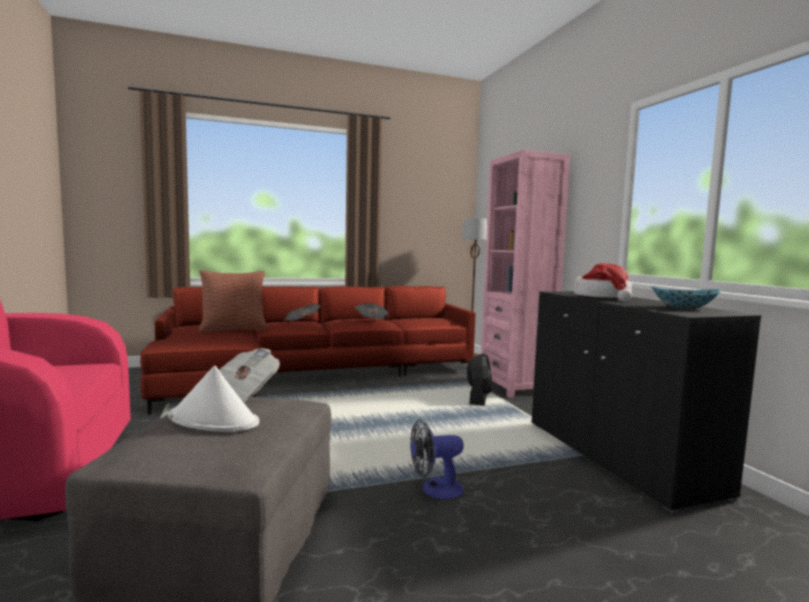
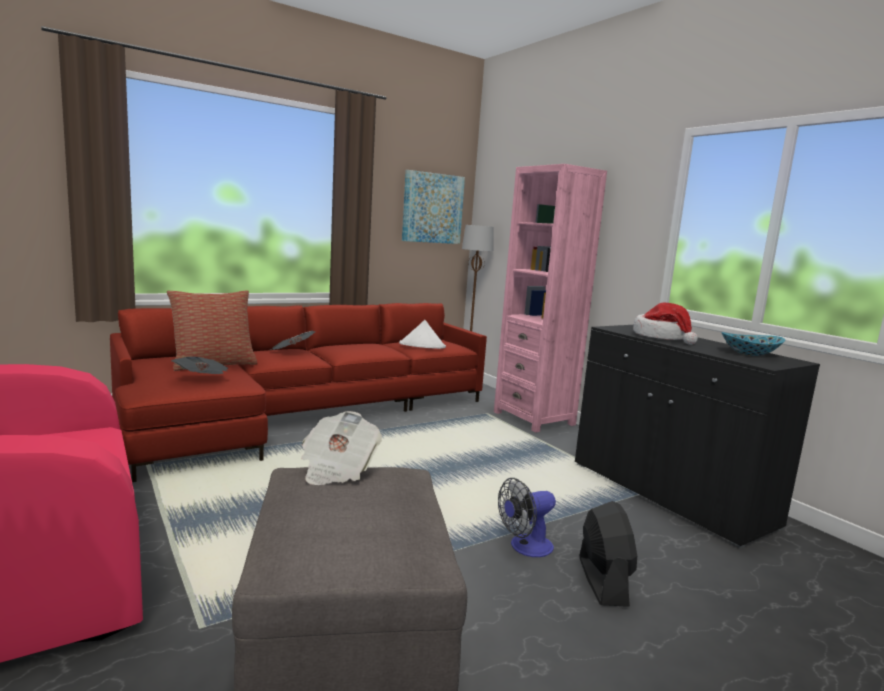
camera: 15 degrees left, 5 degrees up
(214, 420) = (344, 506): white hat -> white hat (422, 345)
(372, 321) = (375, 348): newspaper -> newspaper (202, 380)
(437, 207) = (432, 208): none -> picture
(478, 398) = (505, 435): black fan -> black fan (602, 580)

